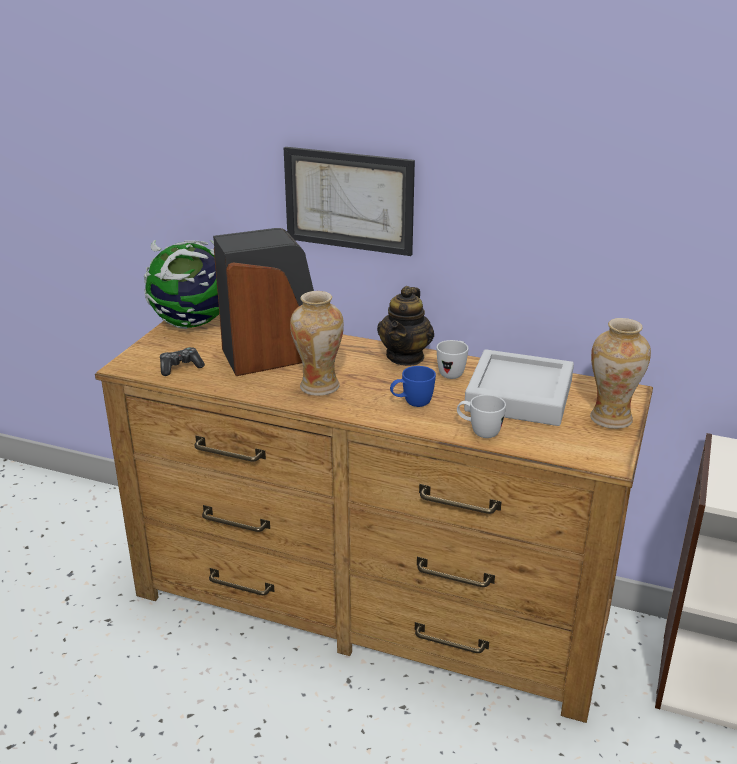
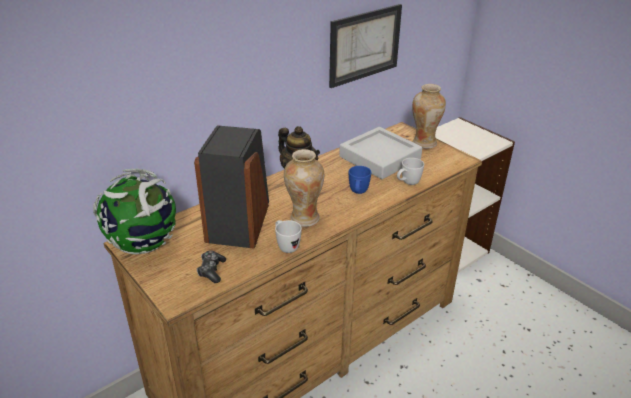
camera: 60 degrees left, 5 degrees up
(349, 200) = (231, 86): picture -> picture (364, 45)
(453, 372) = (334, 167): white mug -> white mug (286, 246)

